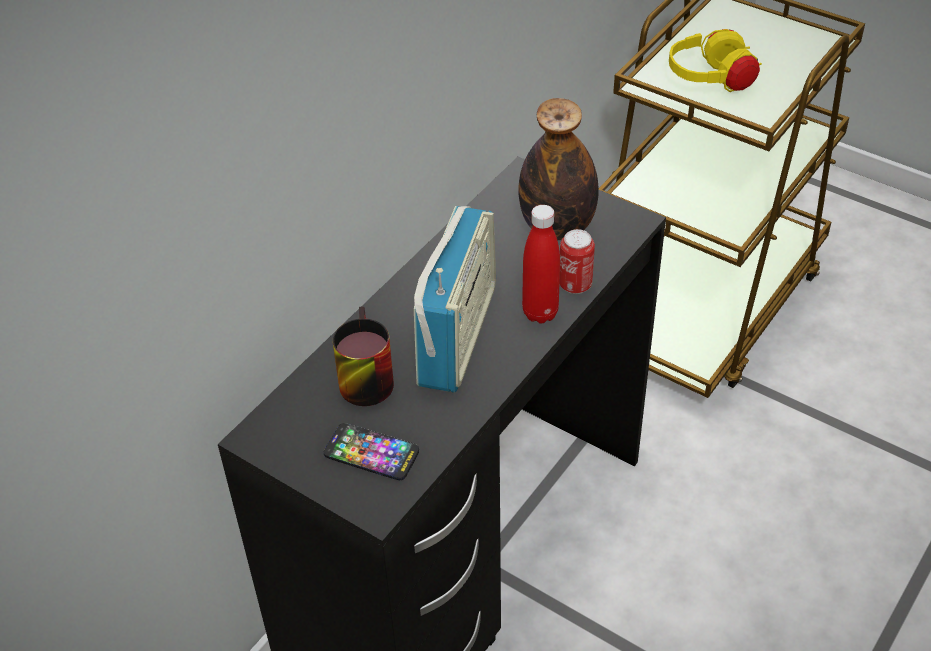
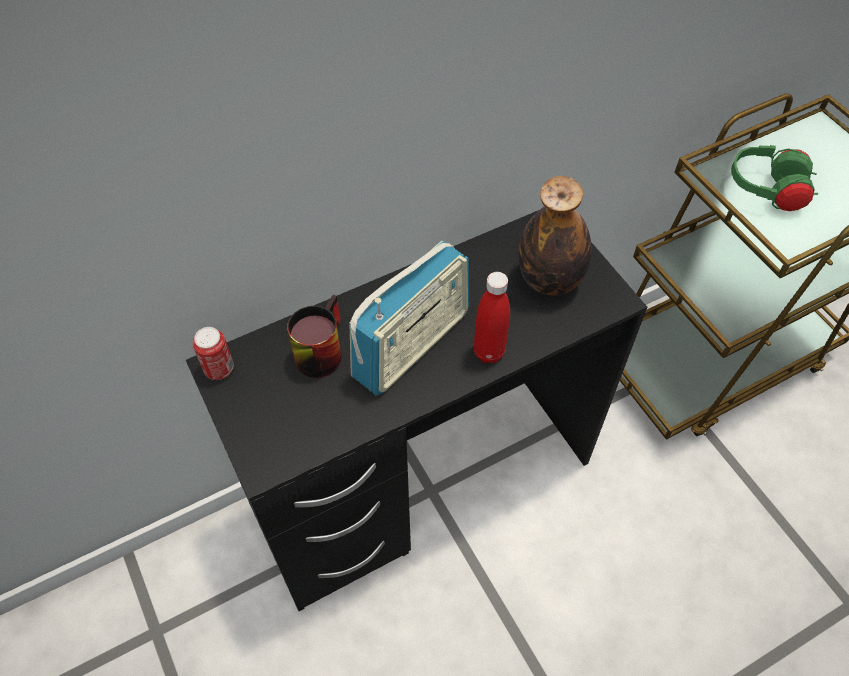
camera: 25 degrees right, 10 degrees up
(371, 453) = (286, 419): phone -> none
(575, 285) = (532, 339): can -> can (219, 369)
(711, 81) = (766, 192): yellow headphones -> green headphones

